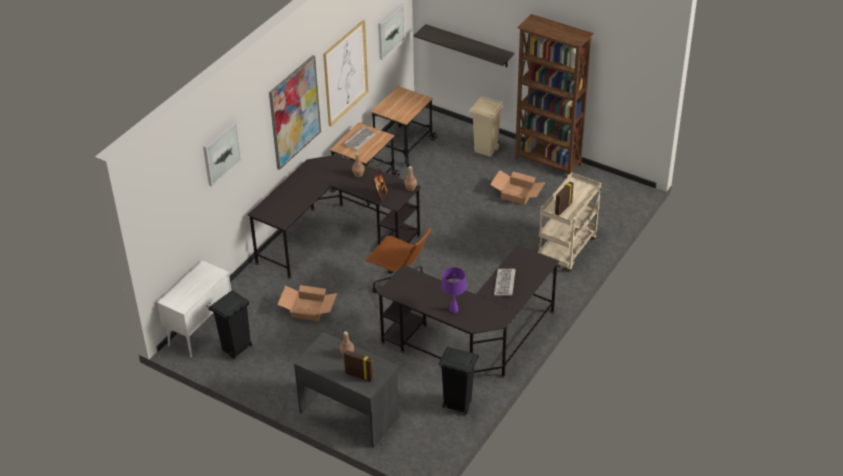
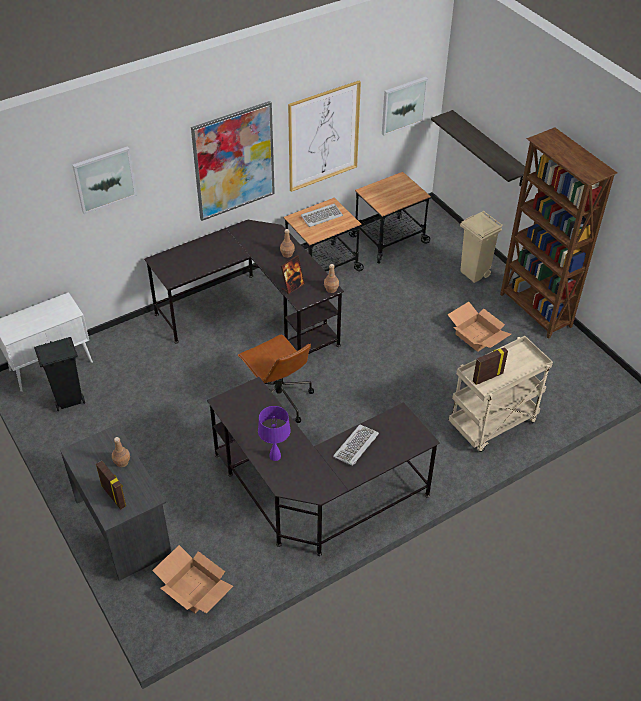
camera: 25 degrees right, 5 degrees up
(309, 309) = (170, 385): cardboard box -> cardboard box (195, 589)
(457, 404) = (244, 567): black trash can -> none

